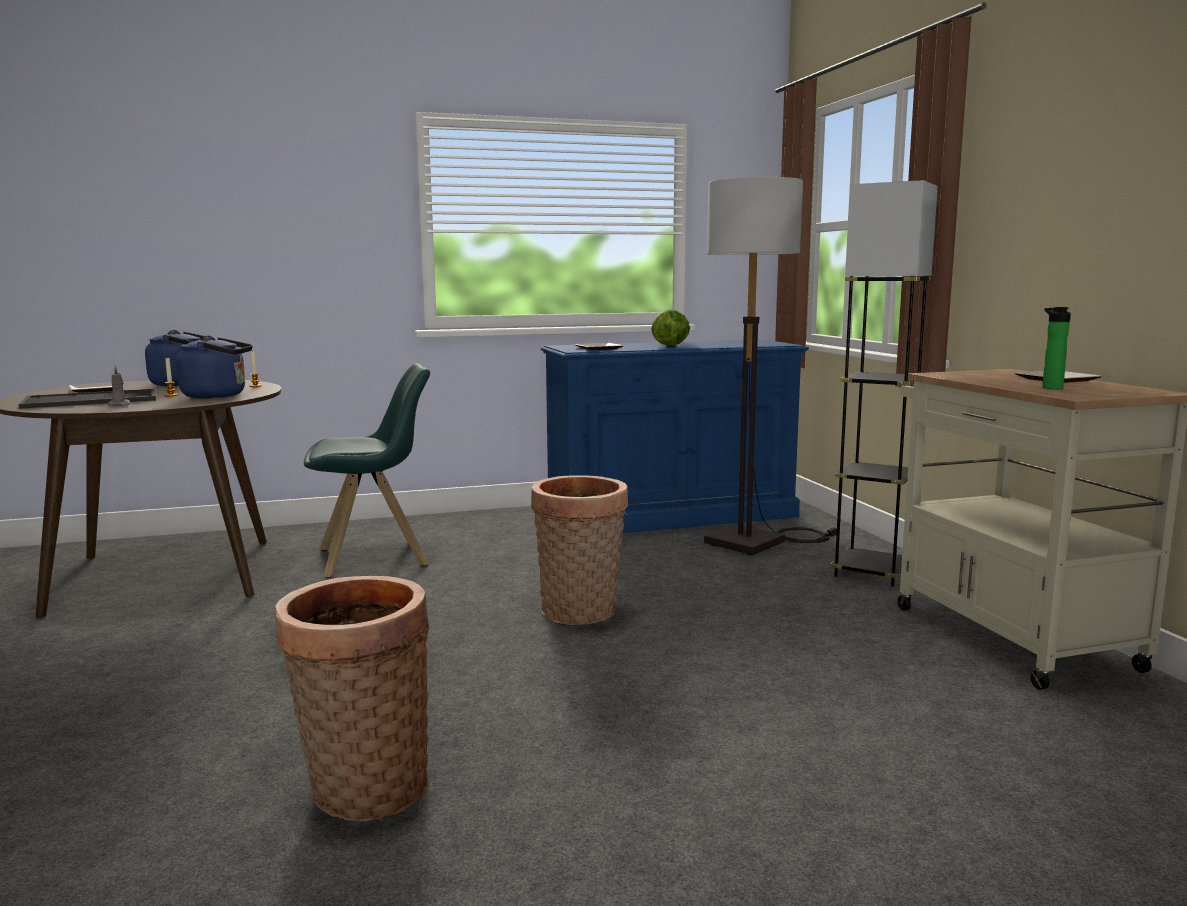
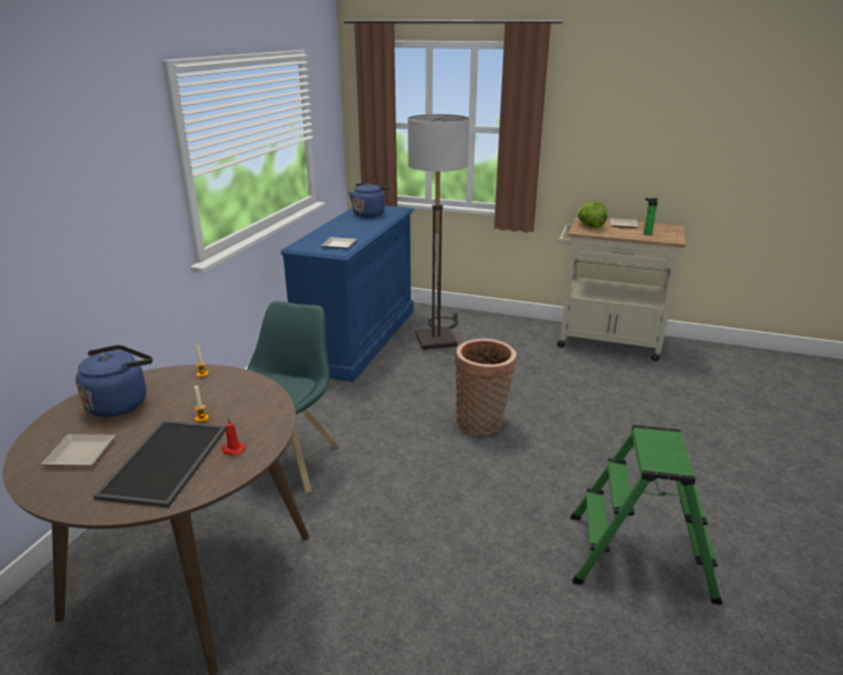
camera: 55 degrees left, 15 degrees up
(119, 405) = (232, 450): grey candle -> red candle
(219, 396) = (244, 398): blue kettle -> blue kettle (370, 214)
(363, 788) = (640, 556): basket -> green step ladder
(671, 345) = (356, 227): lettuce -> lettuce (590, 226)
(871, 573) = (511, 333): grey floor lamp -> none

